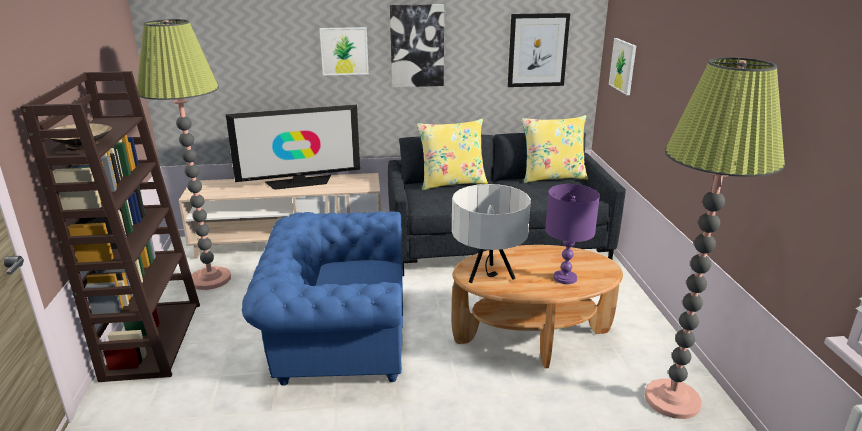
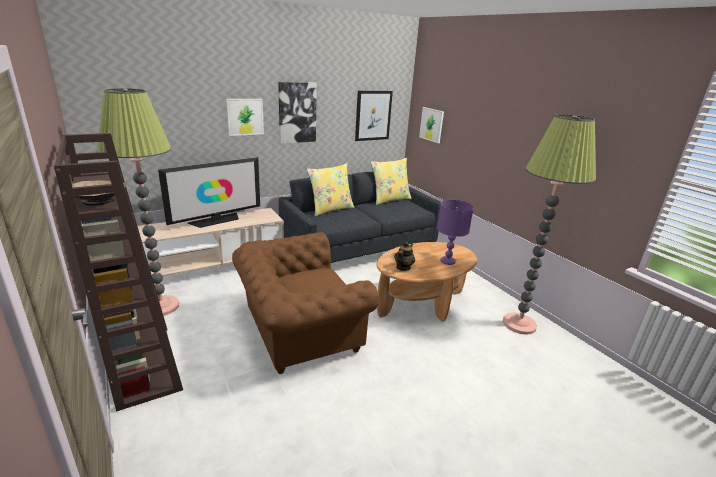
camera: 25 degrees left, 0 degrees up
(337, 342) = (298, 333): blue armchair -> brown armchair
(487, 276) = (403, 268): white table lamp -> teapot

